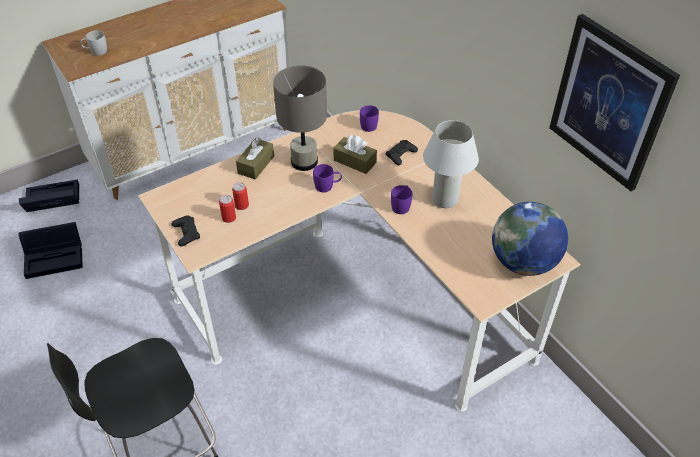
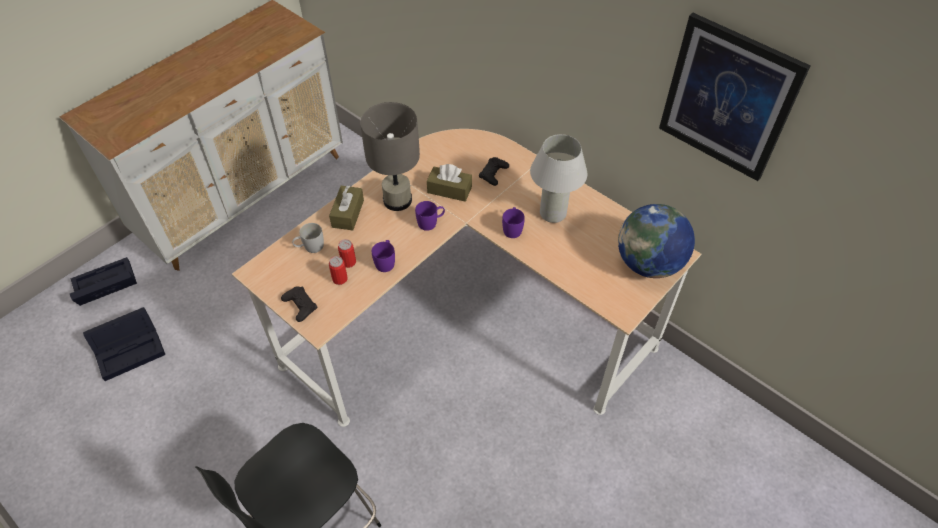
camera: 15 degrees left, 5 degrees up
(96, 51) = (128, 118): white mug -> white mug (310, 247)
(370, 124) = (451, 146): purple mug -> purple mug (386, 261)

